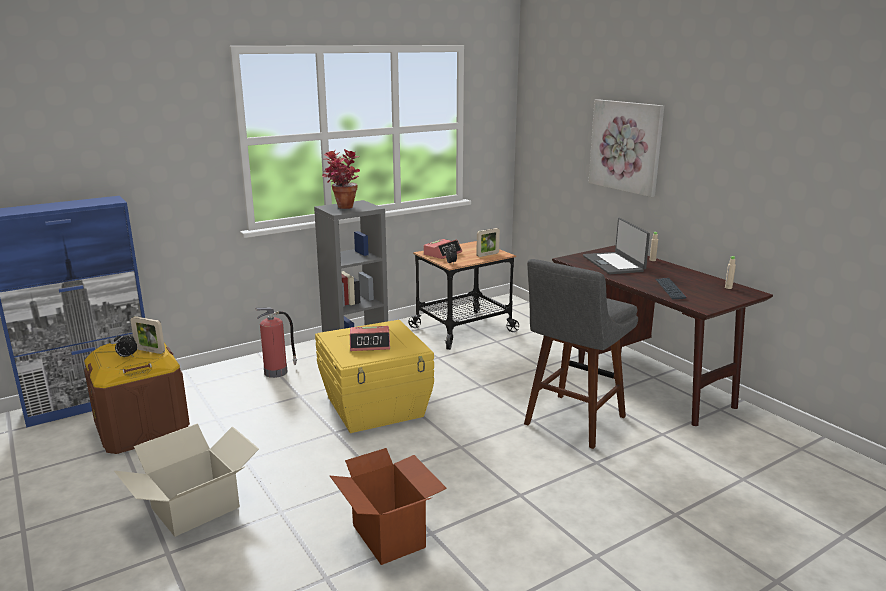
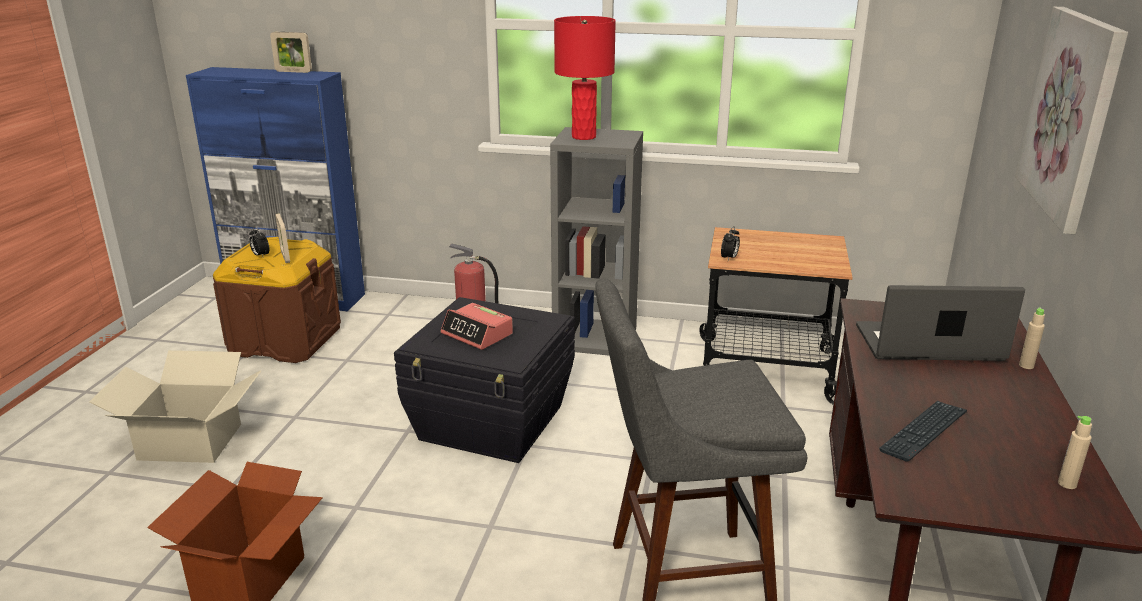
camera: 45 degrees right, 5 degrees up
(342, 208) = (584, 137): potted plant -> red table lamp
(376, 407) = (492, 423): yellow storage box -> black storage box
(442, 253) = (748, 241): alarm clock -> none
(487, 254) = (809, 262): picture frame -> picture frame (293, 71)
(614, 263) = (929, 345): laptop -> laptop turned 60 degrees clockwise

